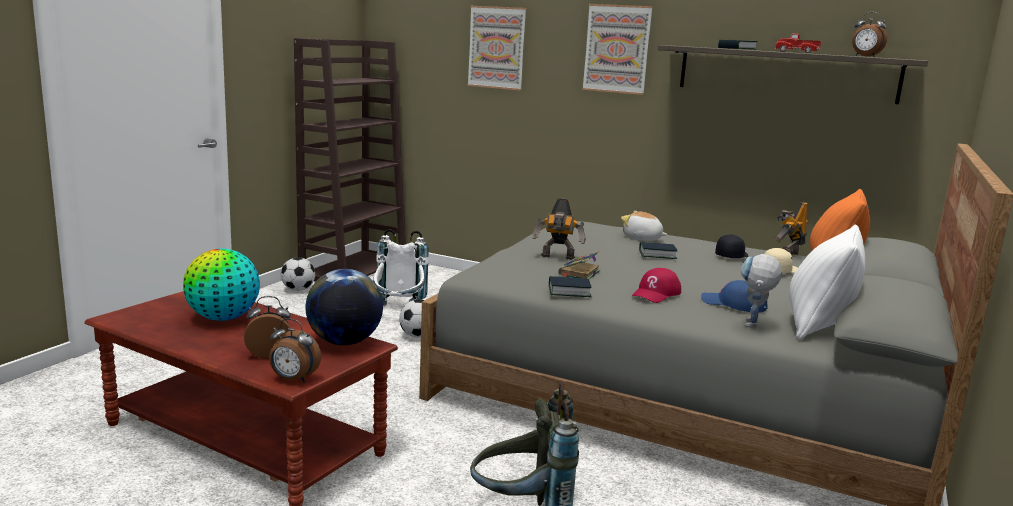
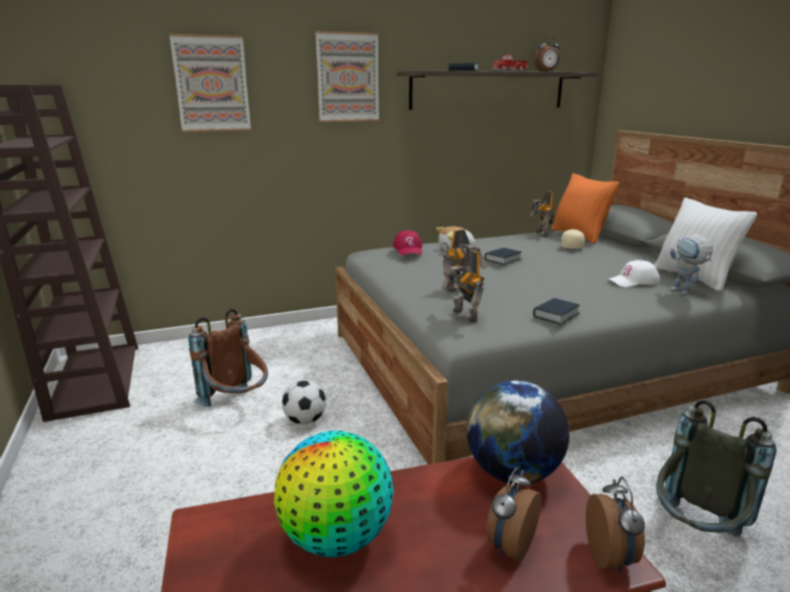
camera: 45 degrees left, 5 degrees up
(293, 379) = (610, 557): alarm clock -> alarm clock turned 60 degrees counterclockwise
(298, 290) = (74, 437): football -> none
(399, 312) = (237, 405): white backpack -> brown backpack
(500, 268) = (463, 316): none -> toy robot
(579, 273) = (512, 296): book -> none
(656, 294) = (590, 292): red cap -> red cap (408, 249)
(731, 256) = (528, 245): black cap -> none
(733, 304) = (633, 281): blue cap -> white cap

